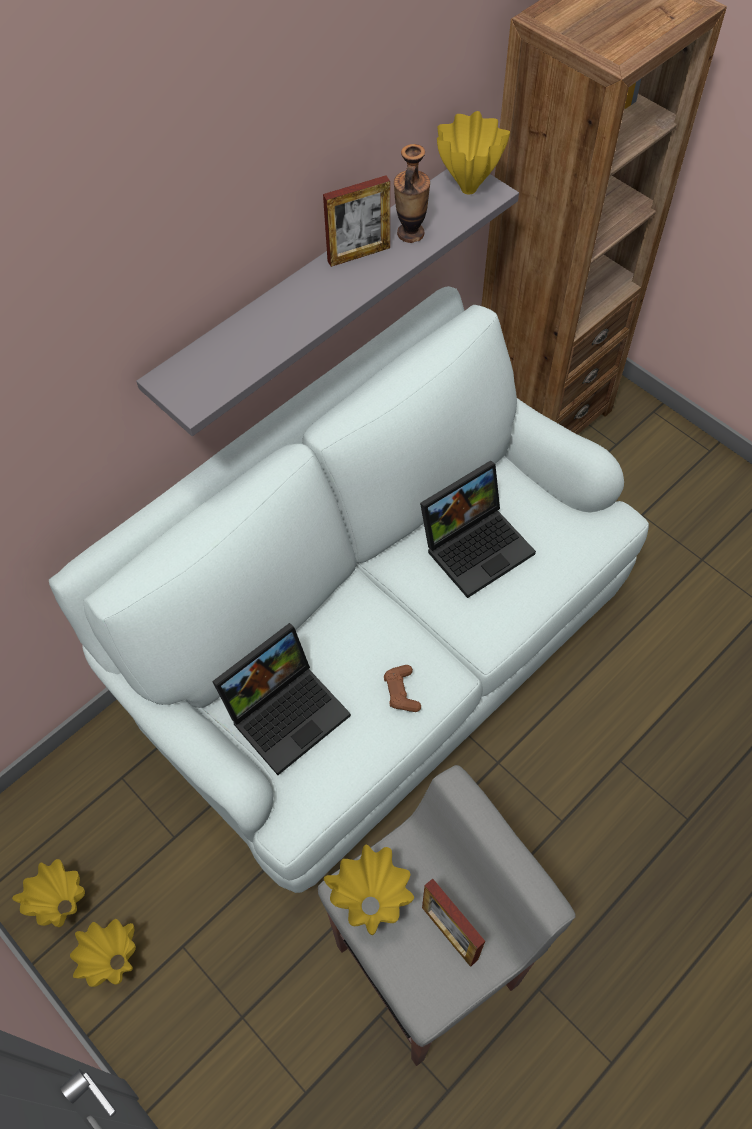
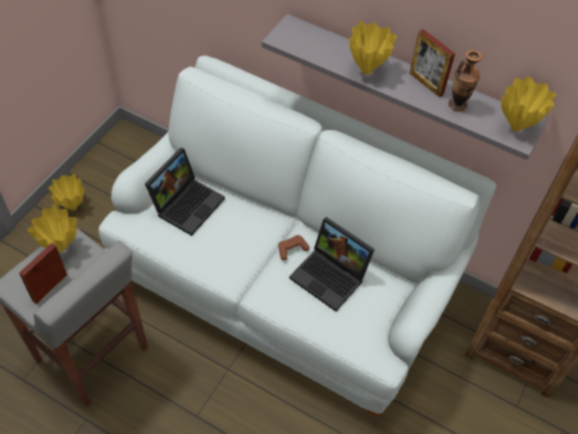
camera: 70 degrees right, 5 degrees down
(66, 907) = (98, 177): yellow vase -> yellow vase (366, 71)
(287, 710) = (187, 203): laptop -> laptop turned 90 degrees counterclockwise
(401, 692) = (213, 256): brown game controller -> brown game controller (292, 249)

